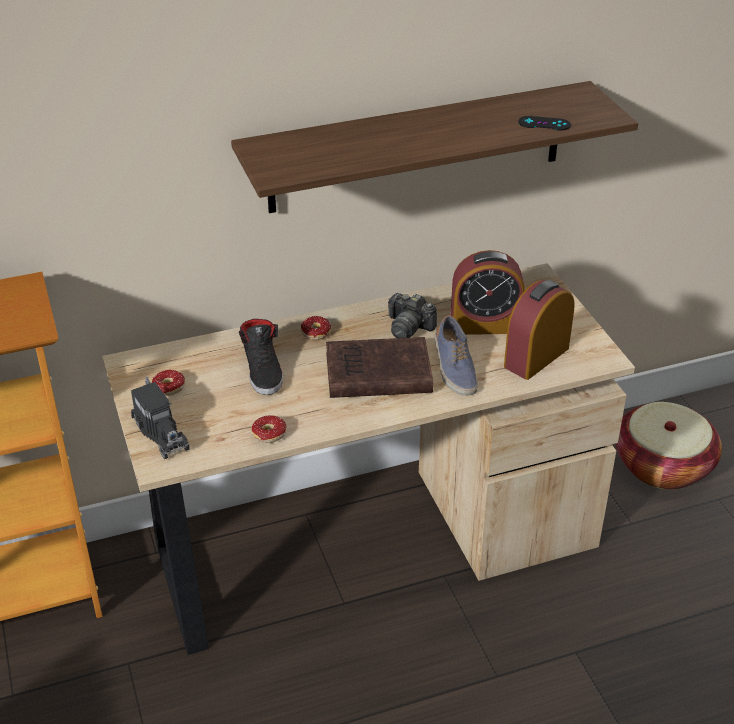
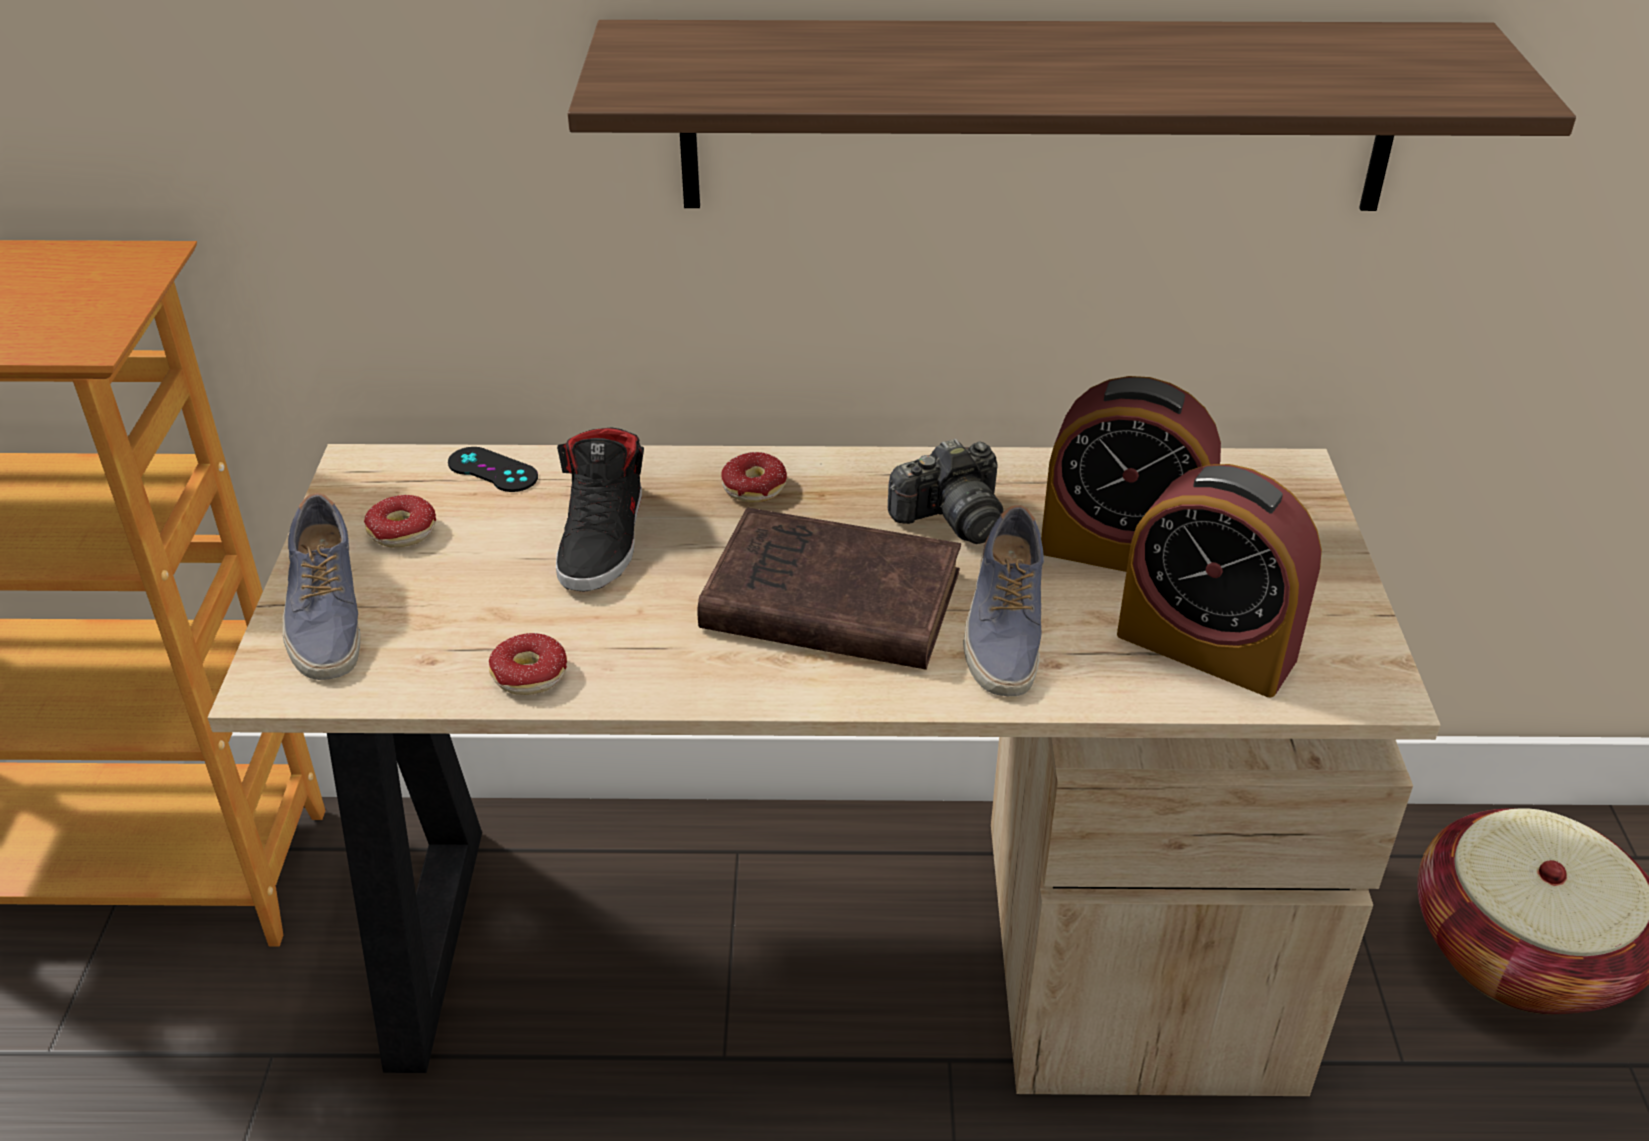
camera: 20 degrees right, 0 degrees up
(160, 431) = (325, 615): toy truck -> shoe
(408, 327) = (951, 518): camera -> camera turned 75 degrees counterclockwise
(536, 357) = (1206, 646): alarm clock -> alarm clock turned 120 degrees counterclockwise
(544, 124) = (1326, 85): black game controller -> black game controller (492, 470)

